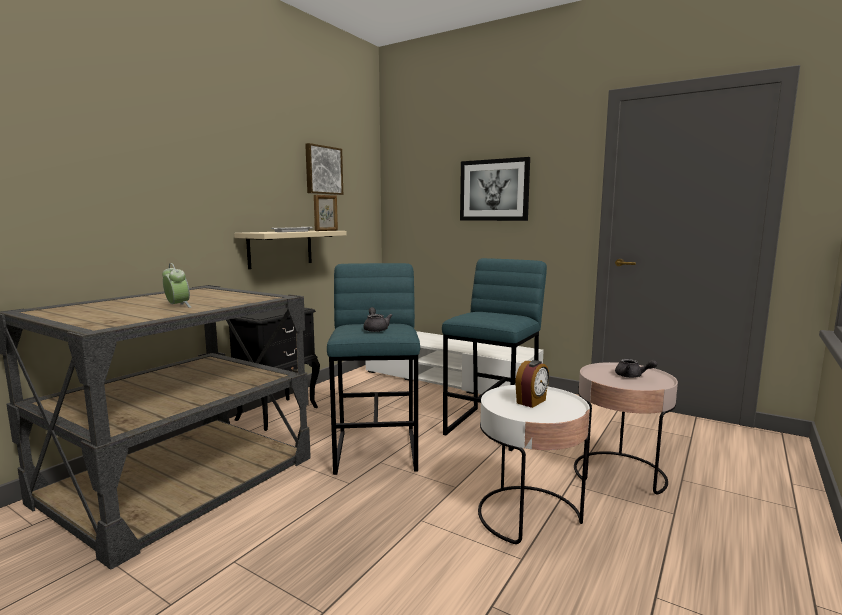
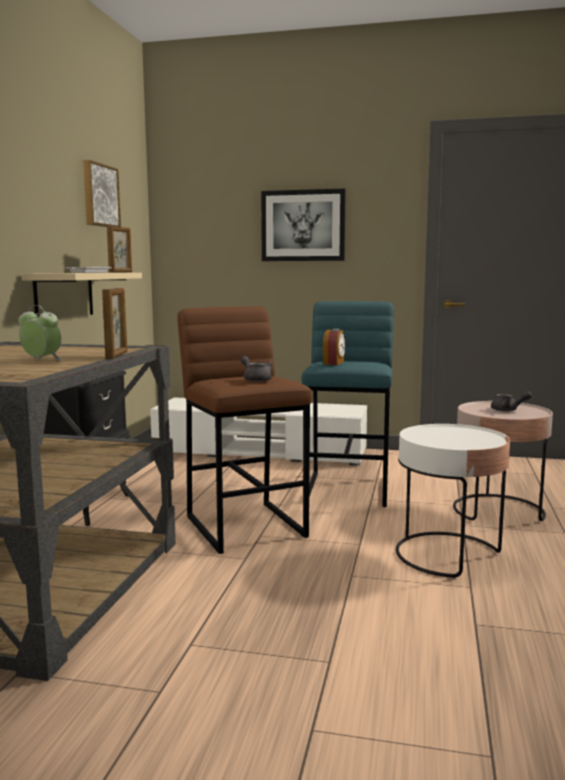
camera: 20 degrees left, 0 degrees up
(235, 305) = (117, 355): none -> picture frame
(376, 449) = (244, 525): turquoise stool -> brown stool
(532, 402) = (450, 436): alarm clock -> alarm clock (334, 363)

